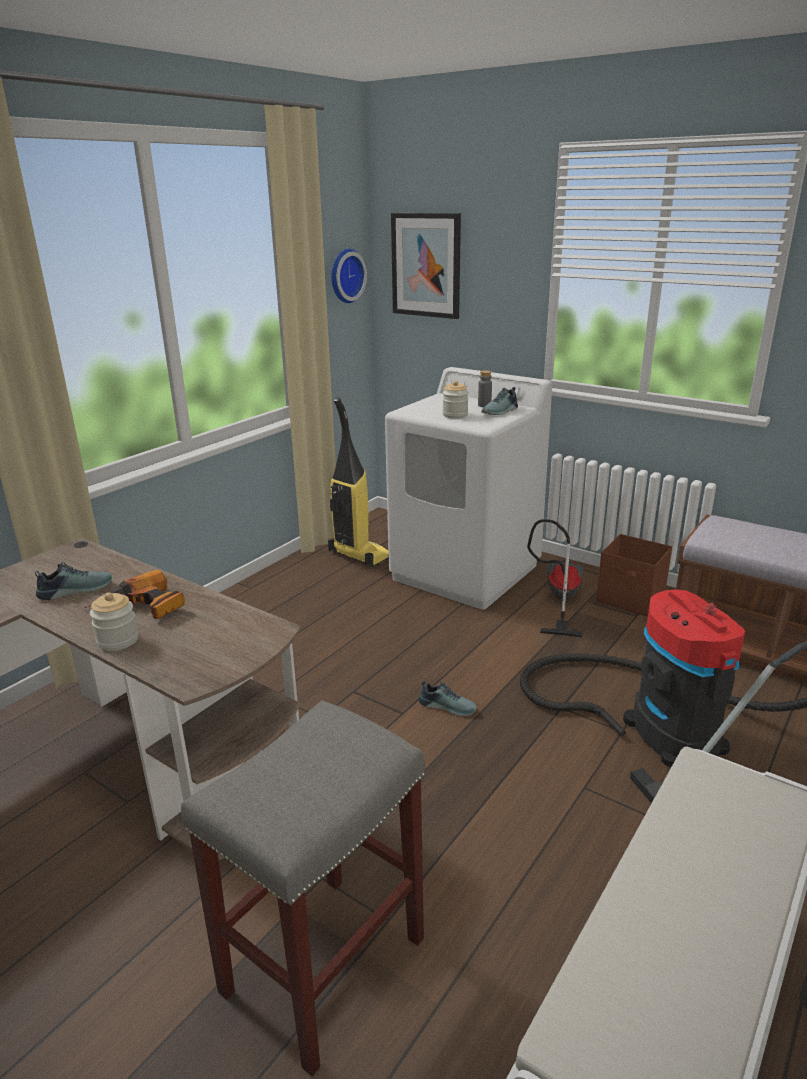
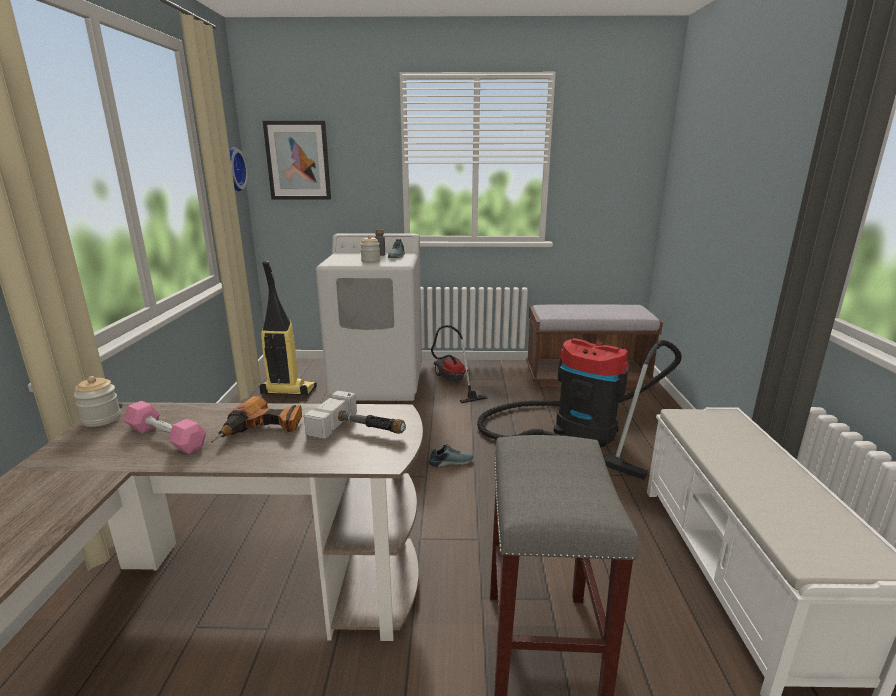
camera: 35 degrees left, 5 degrees down
(75, 589) = (166, 437): shoe -> pink dumbbell
(118, 640) = (274, 457): jar -> jar (101, 419)
(216, 638) = (361, 429): none -> hammer
(631, 599) = (492, 371): brown storage box -> none

